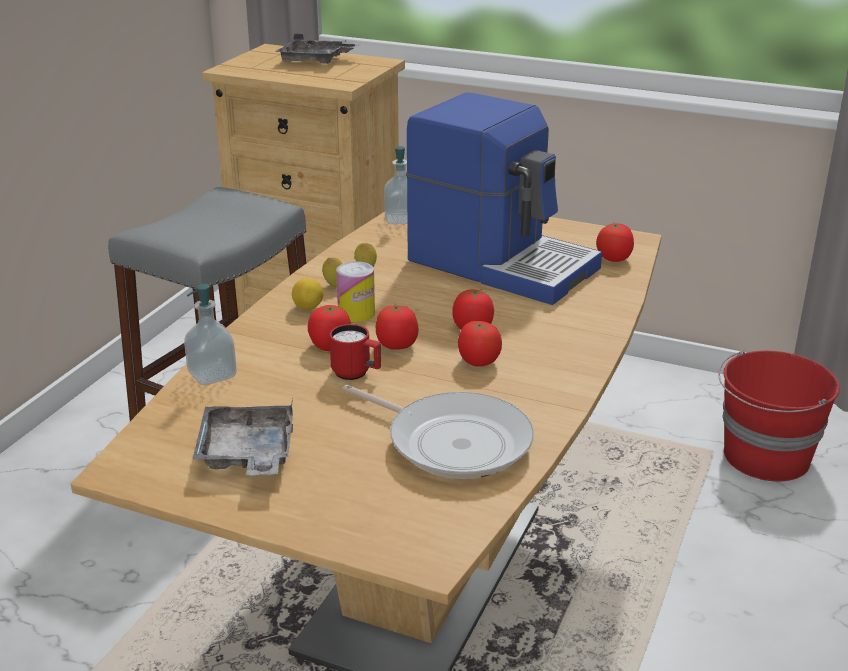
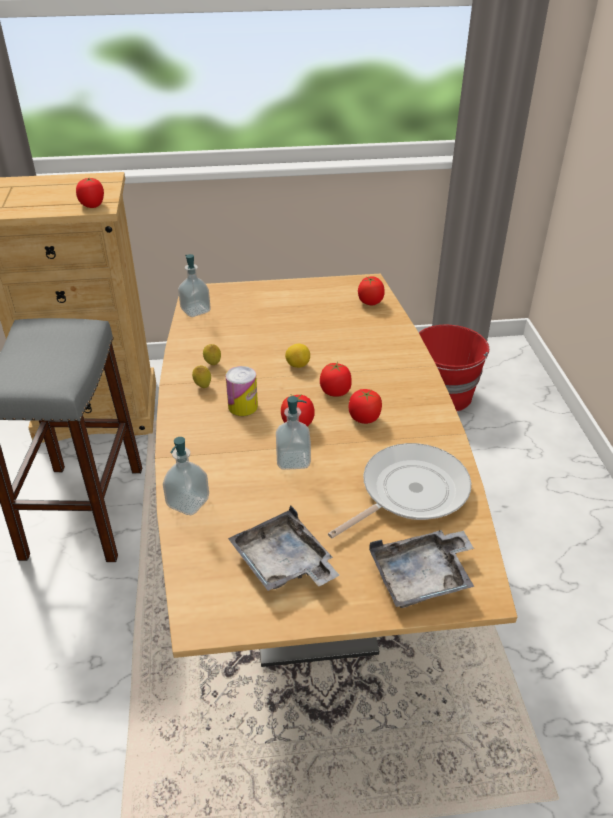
camera: 30 degrees left, 10 degrees up
(308, 308) = (202, 414): lemon -> lemon (297, 365)
(316, 60) = (52, 187): grey tray -> grey tray (422, 577)
(329, 346) = (250, 442): tomato -> tomato (92, 205)
(356, 374) = (293, 460): red mug -> soap dispenser
(453, 442) = (409, 492): frying pan -> frying pan turned 45 degrees counterclockwise
(502, 263) = (302, 328): coffee machine -> none

